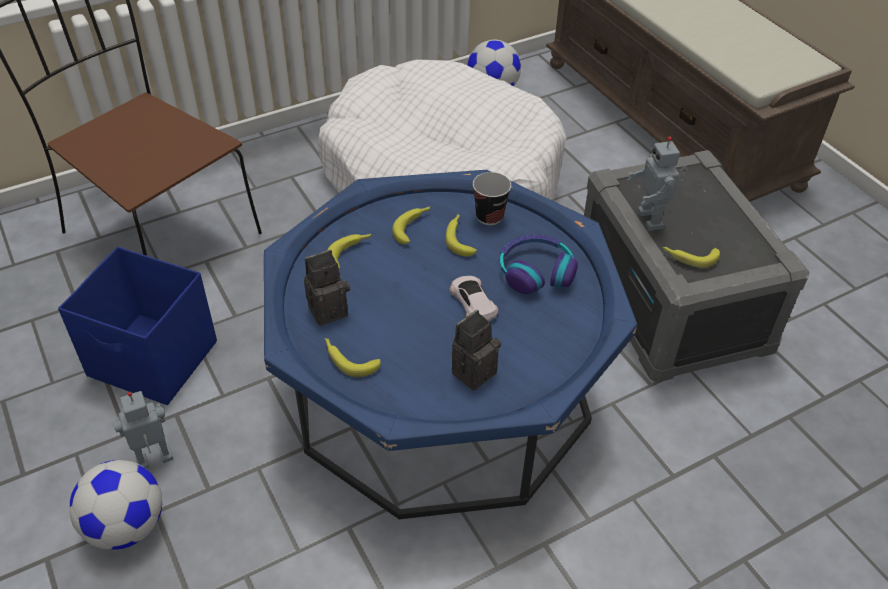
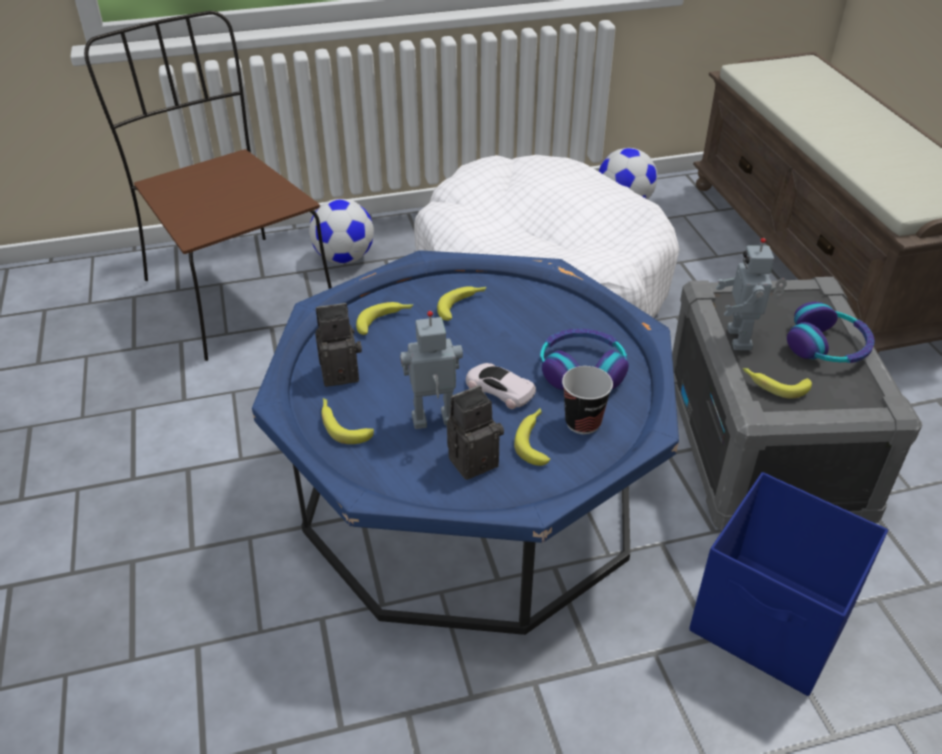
camera: 15 degrees right, 5 degrees down
(126, 526) = (98, 569): football -> football (344, 258)
(154, 360) = (186, 413): blue storage box -> blue storage box (772, 624)
(155, 461) = (150, 511): toy robot -> toy robot (434, 422)
(460, 238) = (509, 323): banana -> banana (535, 440)
(472, 302) = (499, 389): white toy car -> white toy car turned 45 degrees counterclockwise
(489, 216) = (550, 307): cup -> cup (583, 422)
(721, 215) = (827, 347): none -> headphones

